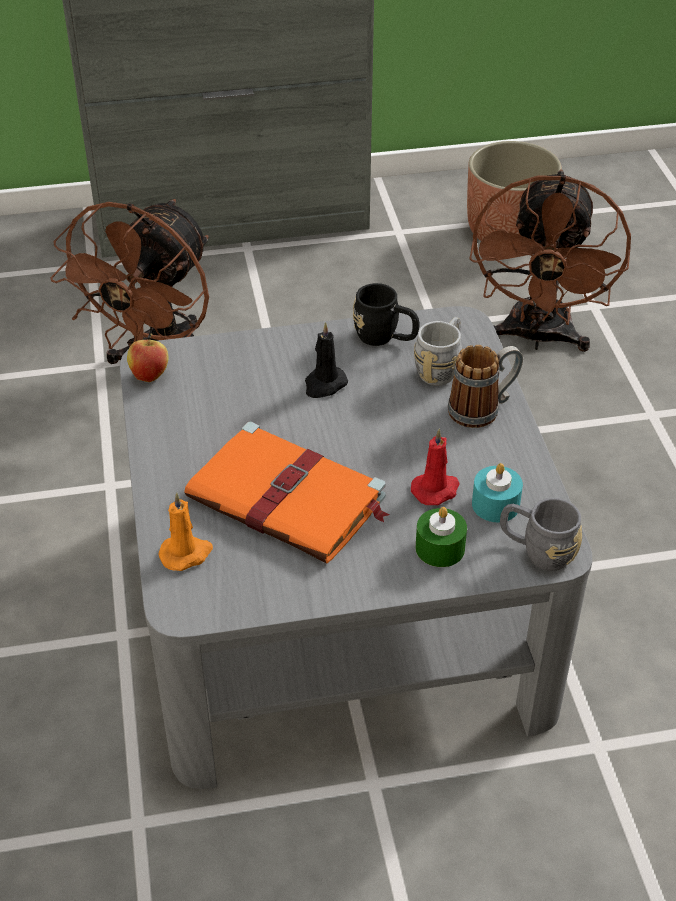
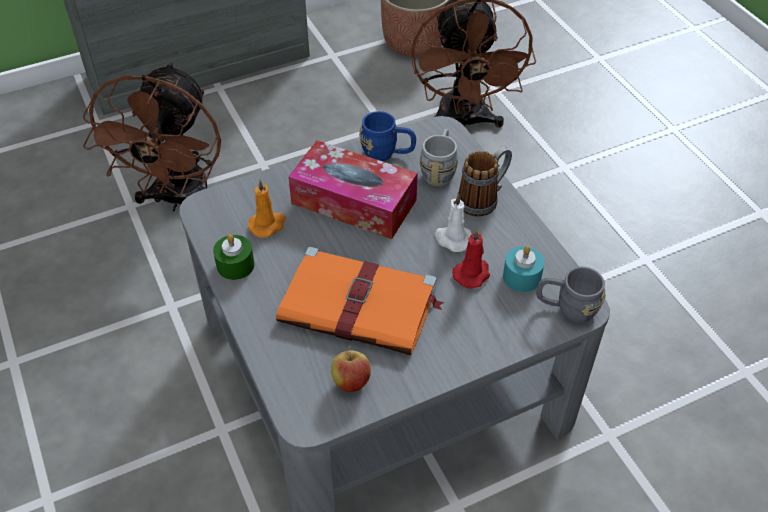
camera: 15 degrees left, 5 degrees up
(150, 375) = (209, 221): apple -> apple (351, 382)
(186, 554) = (294, 371): orange candle -> orange candle (268, 225)
(324, 384) = (354, 202): black candle -> tissue box
(385, 338) = (387, 153): black mug -> blue mug
(427, 447) = (452, 239): none -> white candle
(440, 548) = (493, 322): green candle -> green candle (235, 265)

